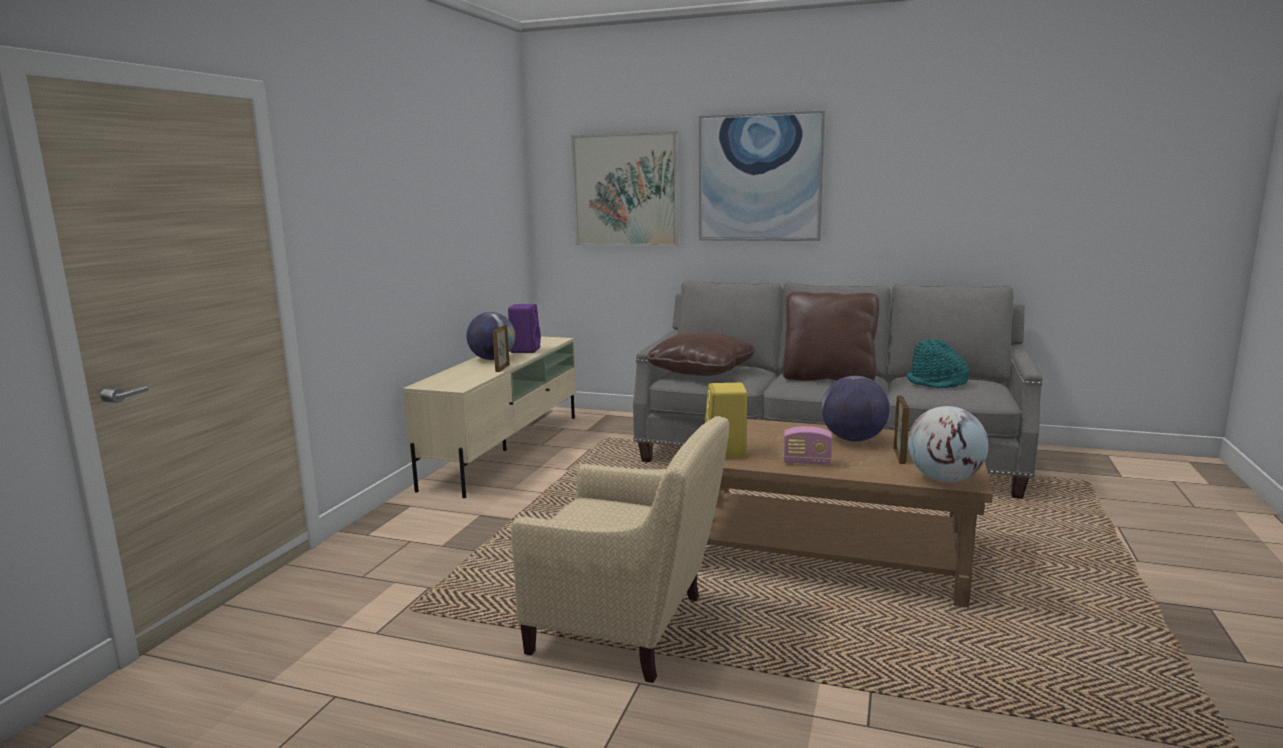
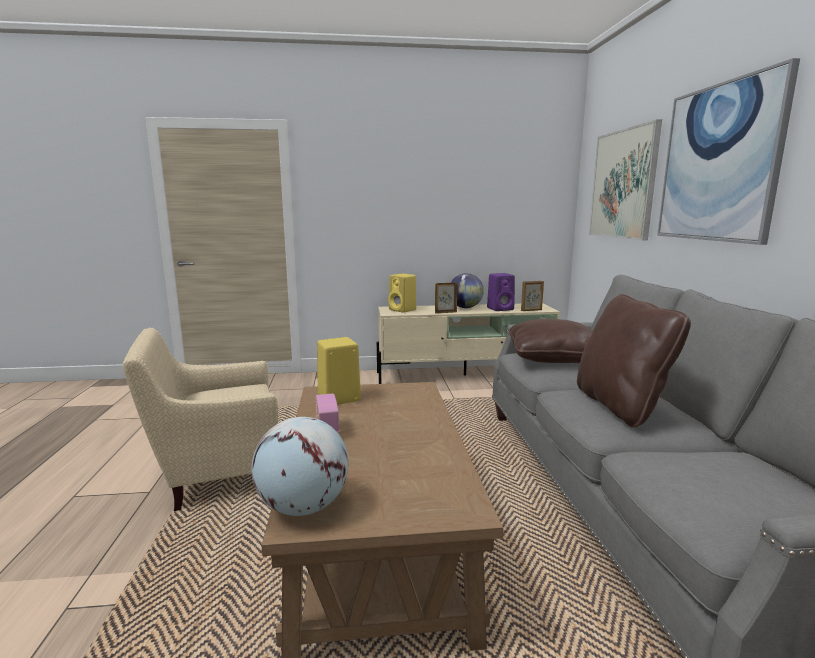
camera: 65 degrees right, 0 degrees up
(451, 380) = (403, 310): none -> yellow speaker
(628, 629) = (217, 473): beige armchair -> beige armchair turned 75 degrees clockwise
(853, 439) = (414, 444): globe -> none
(899, 456) = (373, 474): picture frame -> picture frame (531, 310)
(937, 383) = (710, 471): turquoise hat -> none

